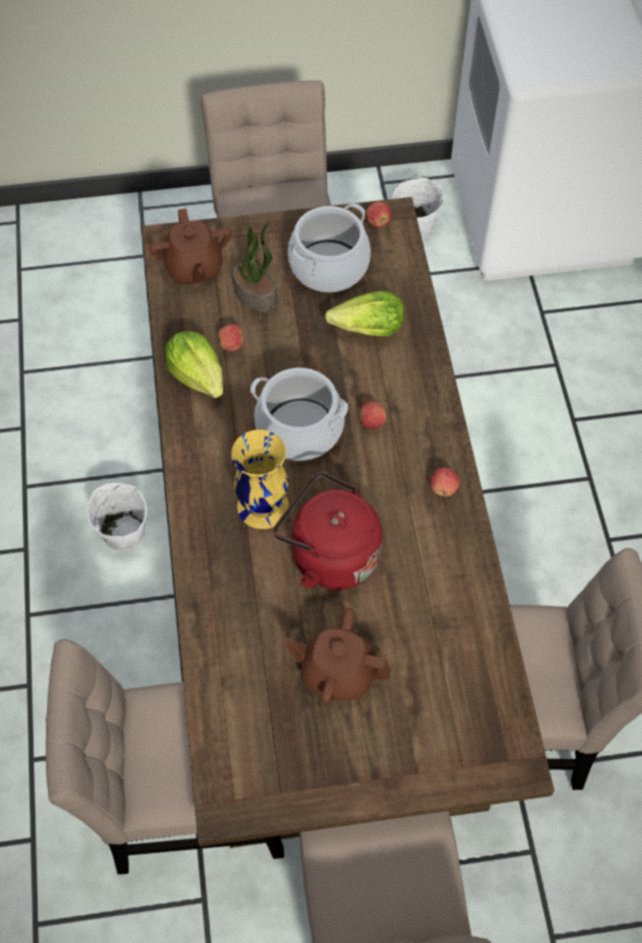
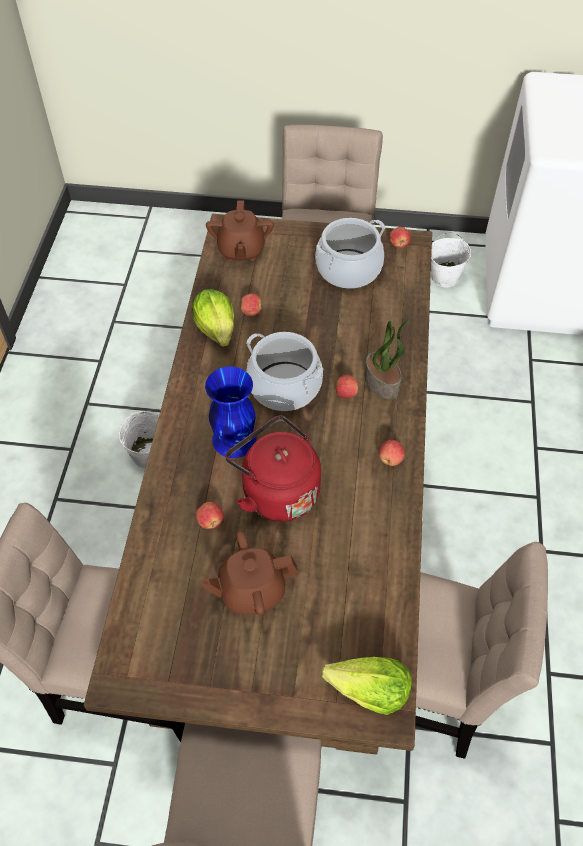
camera: 15 degrees right, 5 degrees down
(256, 295) = (283, 279): potted plant -> potted plant (382, 382)
(262, 505) = (234, 438): yellow vase -> blue vase
(267, 607) = (210, 521): none -> apple
(337, 672) = (251, 590): brown teapot -> brown teapot turned 45 degrees counterclockwise
(368, 329) = (365, 322): lettuce -> lettuce (369, 690)

